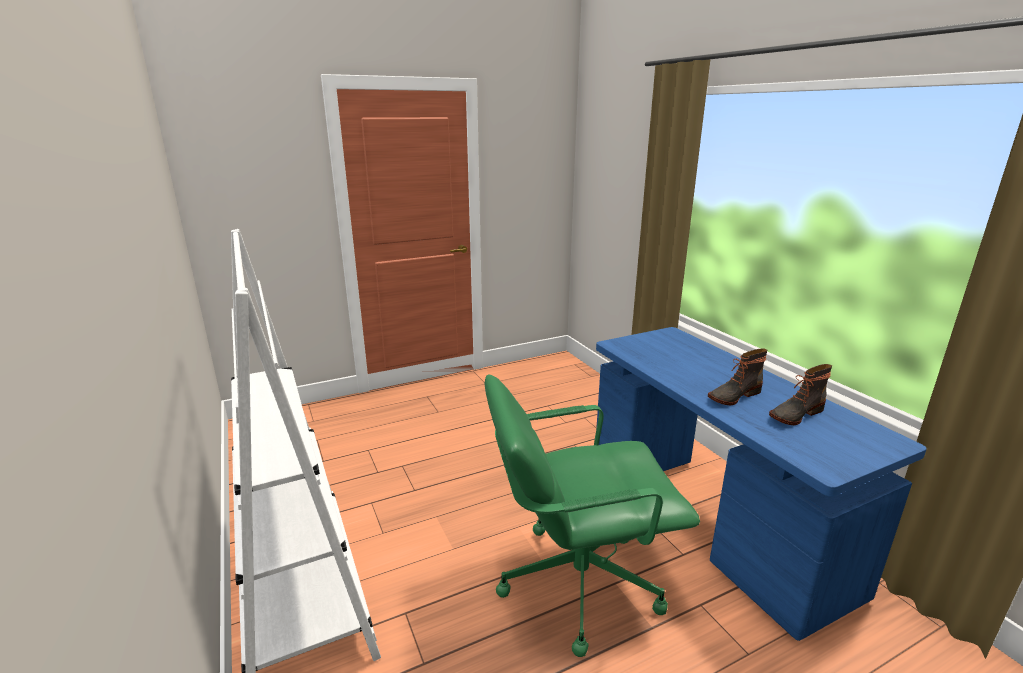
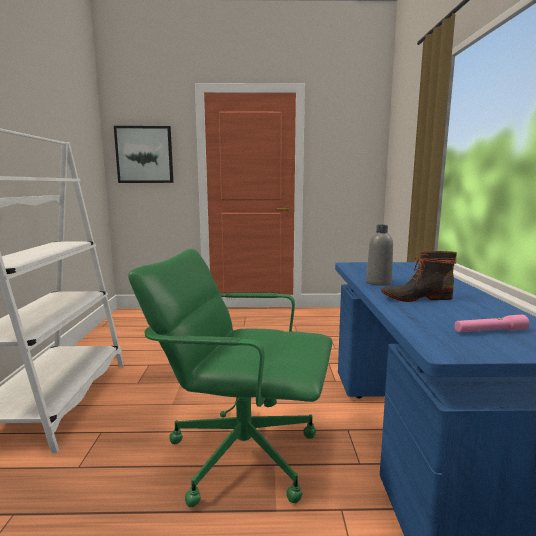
camera: 25 degrees right, 10 degrees down
(249, 187) = (144, 155): none -> picture
(678, 376) = (378, 282): none -> grey bottle
(795, 414) = (468, 315): boot -> none
(828, 434) = (490, 331): none -> pink flashlight

